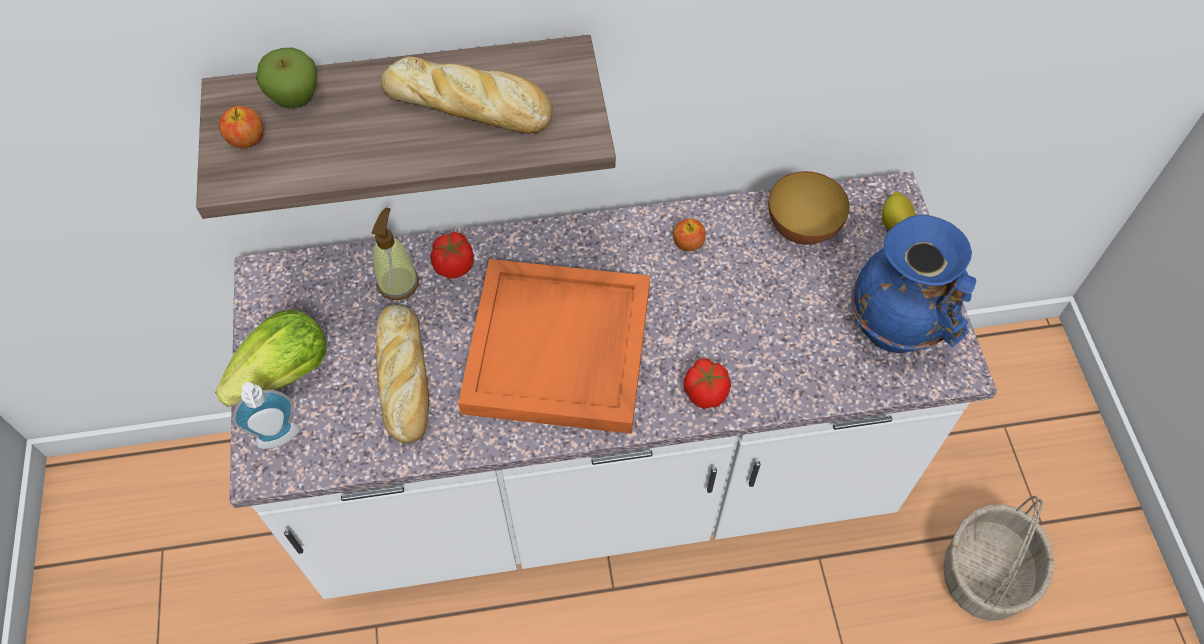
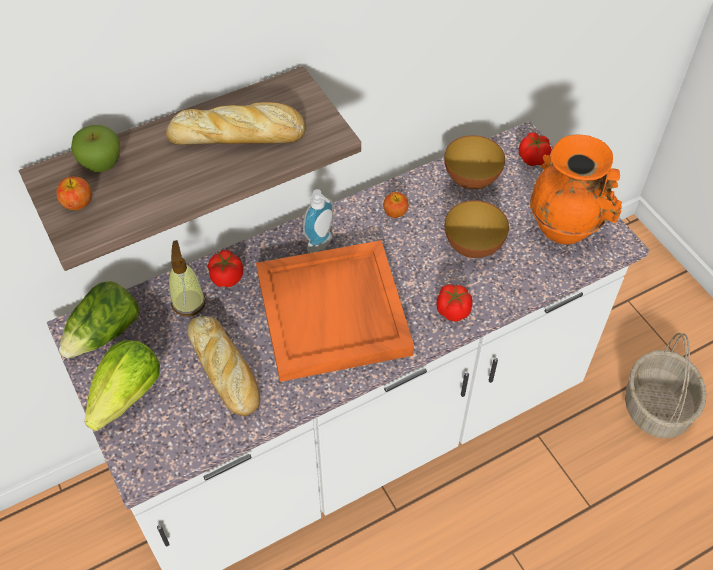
camera: 20 degrees left, 5 degrees down
(279, 441) = (145, 446): soap dispenser -> soap dispenser (322, 245)
(290, 291) = (105, 333): none -> lettuce
(766, 317) = (473, 247): none -> bowl
(894, 222) = (532, 158): lemon -> tomato
(895, 326) = (564, 227): blue vase -> orange vase

